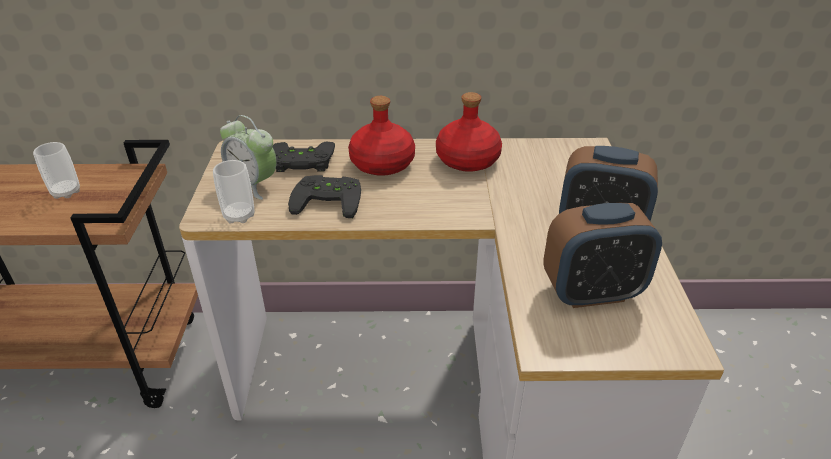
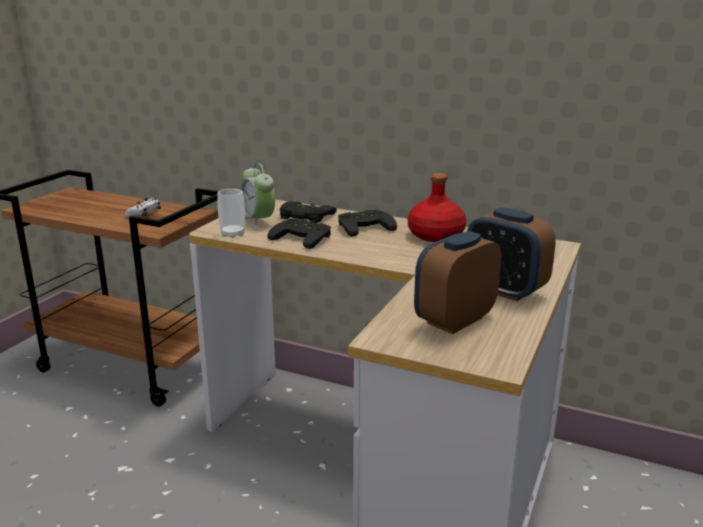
camera: 25 degrees right, 15 degrees down
(66, 192) = (144, 213): cup -> white game controller
(382, 163) = (364, 226): red bottle -> black game controller
(592, 293) = (454, 321): alarm clock -> alarm clock turned 120 degrees clockwise

